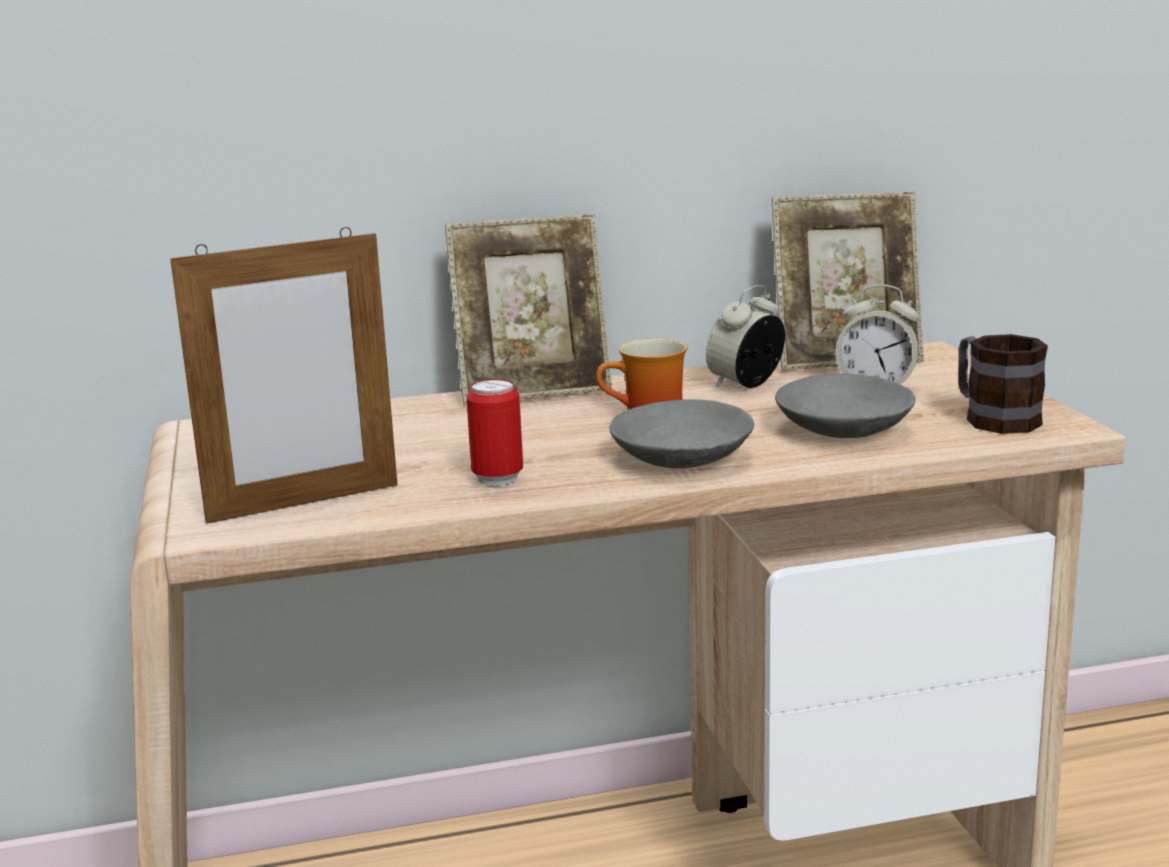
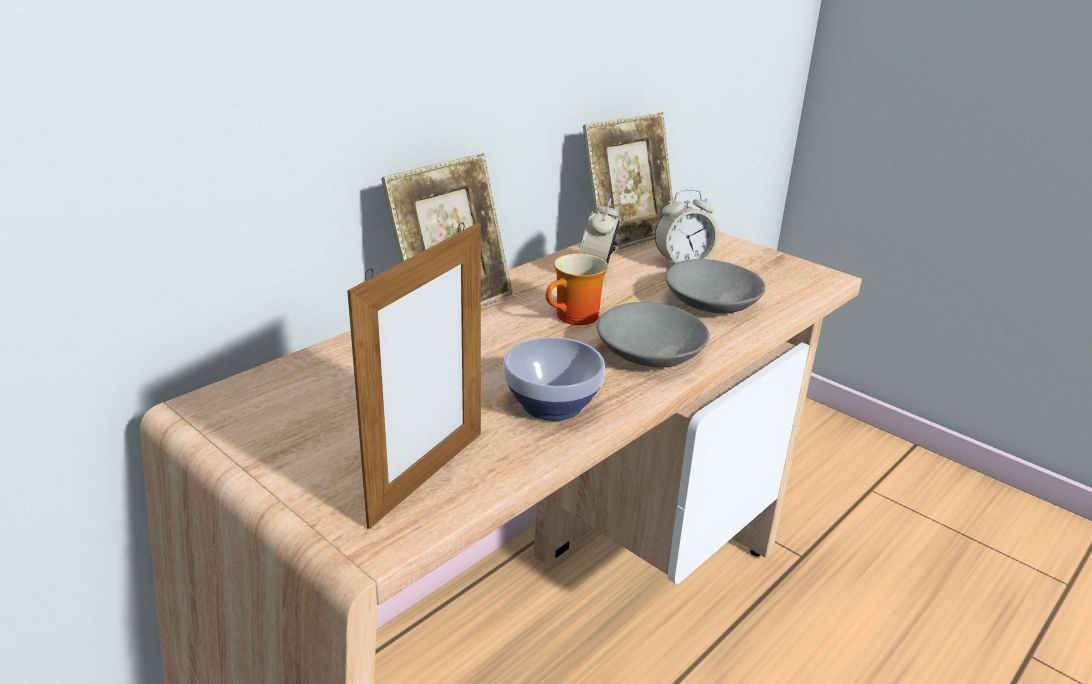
camera: 35 degrees left, 10 degrees up
(497, 478) = (549, 406): can -> bowl
(992, 417) = (778, 276): mug -> none

